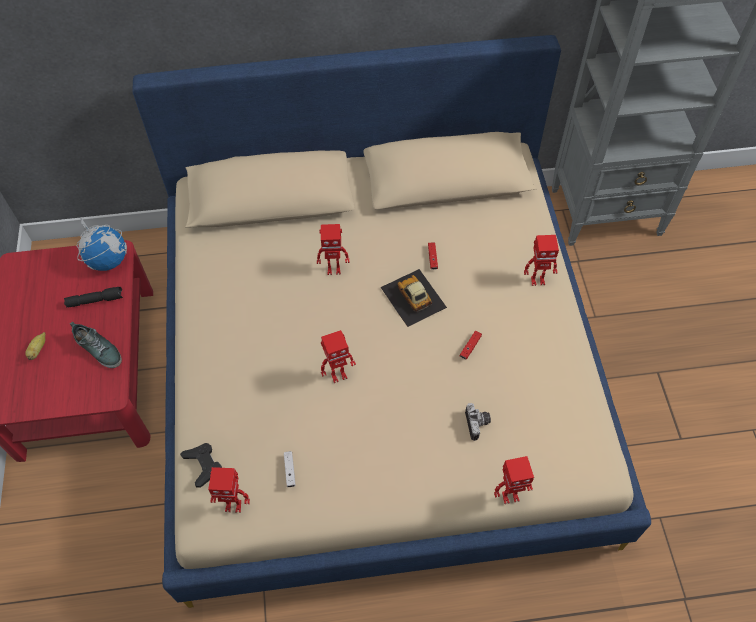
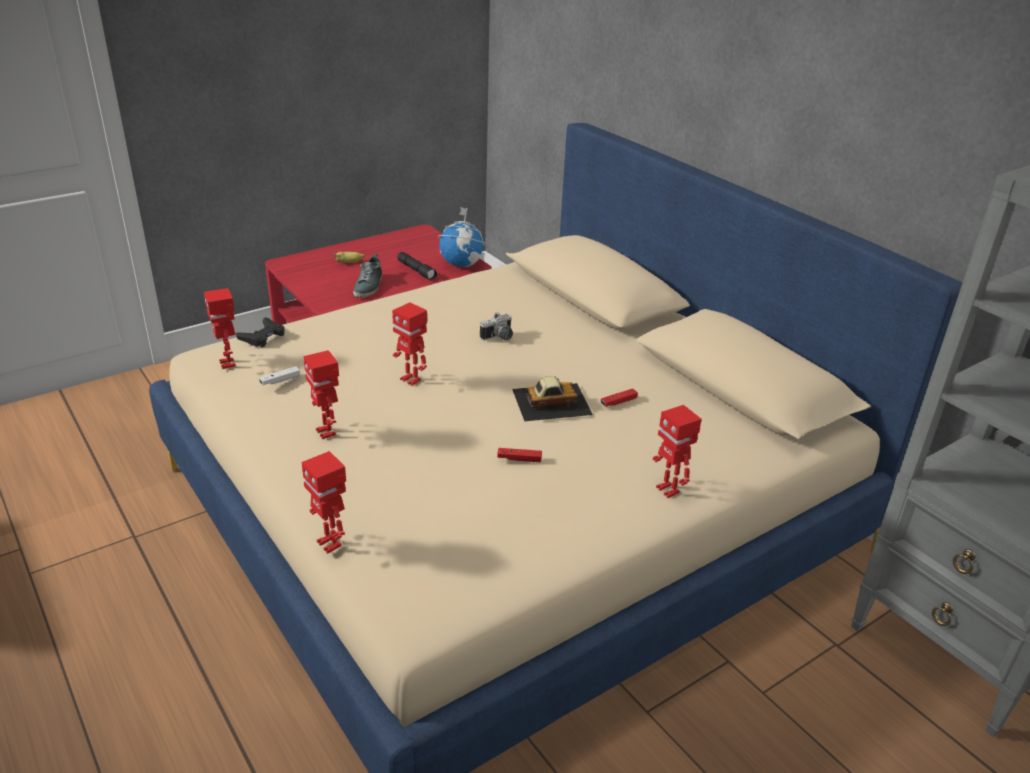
camera: 60 degrees right, 25 degrees down
(334, 269) = (541, 347): toy robot -> toy robot (327, 432)
(413, 297) = (551, 401): toy car -> toy car turned 45 degrees clockwise
(478, 424) = (416, 493): camera -> camera (499, 337)

